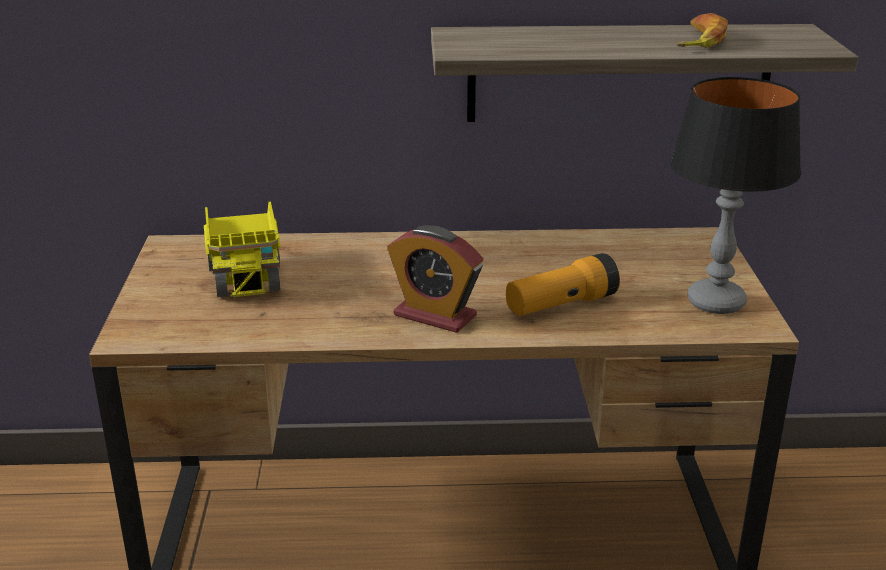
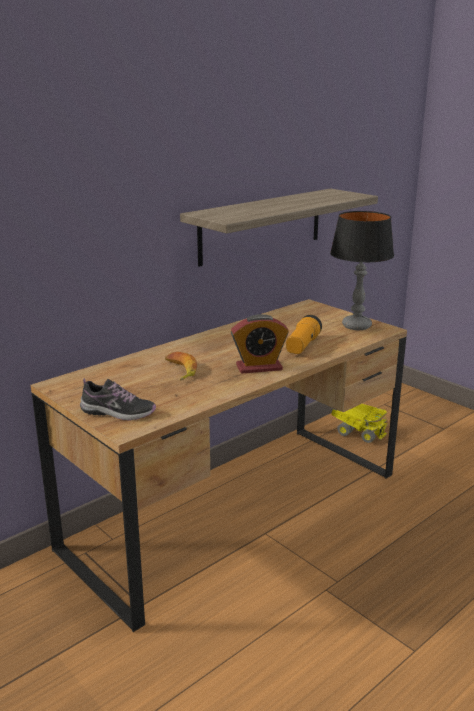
camera: 40 degrees left, 5 degrees down
(161, 310) = (118, 412): none -> shoe
(246, 275) = (132, 383): toy truck -> toy truck (358, 432)
(698, 40) = (309, 200): banana -> banana (180, 370)

